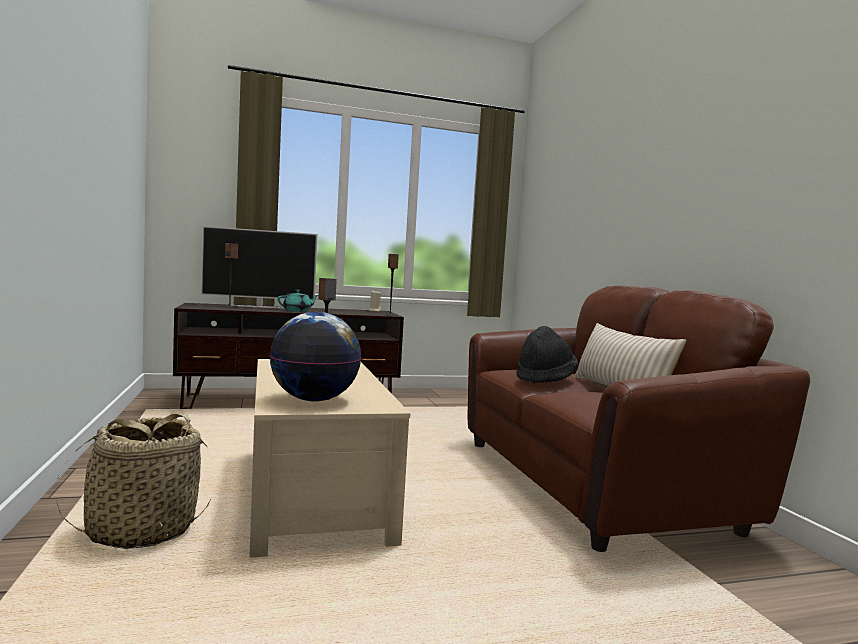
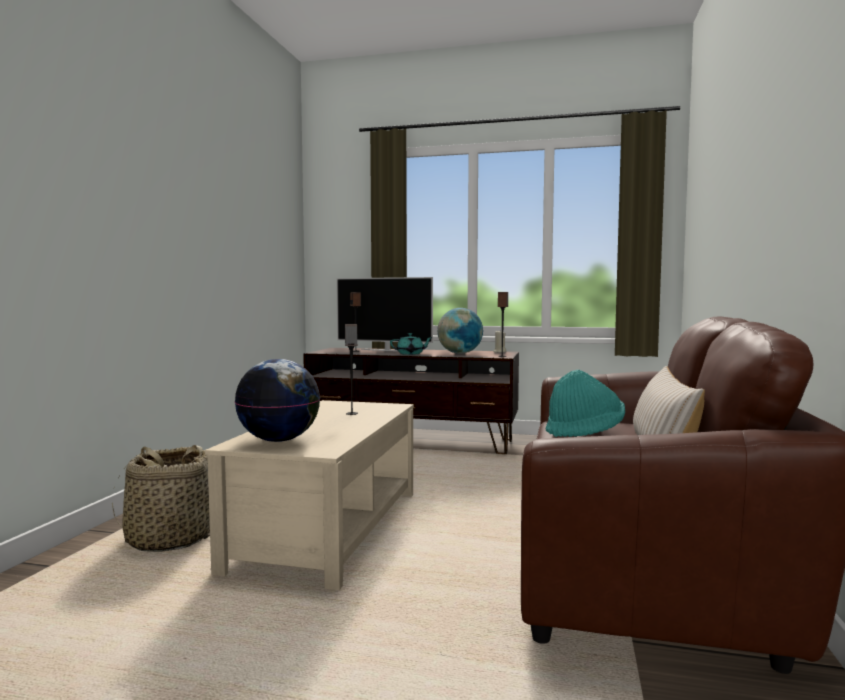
camera: 30 degrees right, 0 degrees up
(343, 311) = (460, 353): none -> globe
(545, 379) = (584, 432): black hat -> turquoise hat

